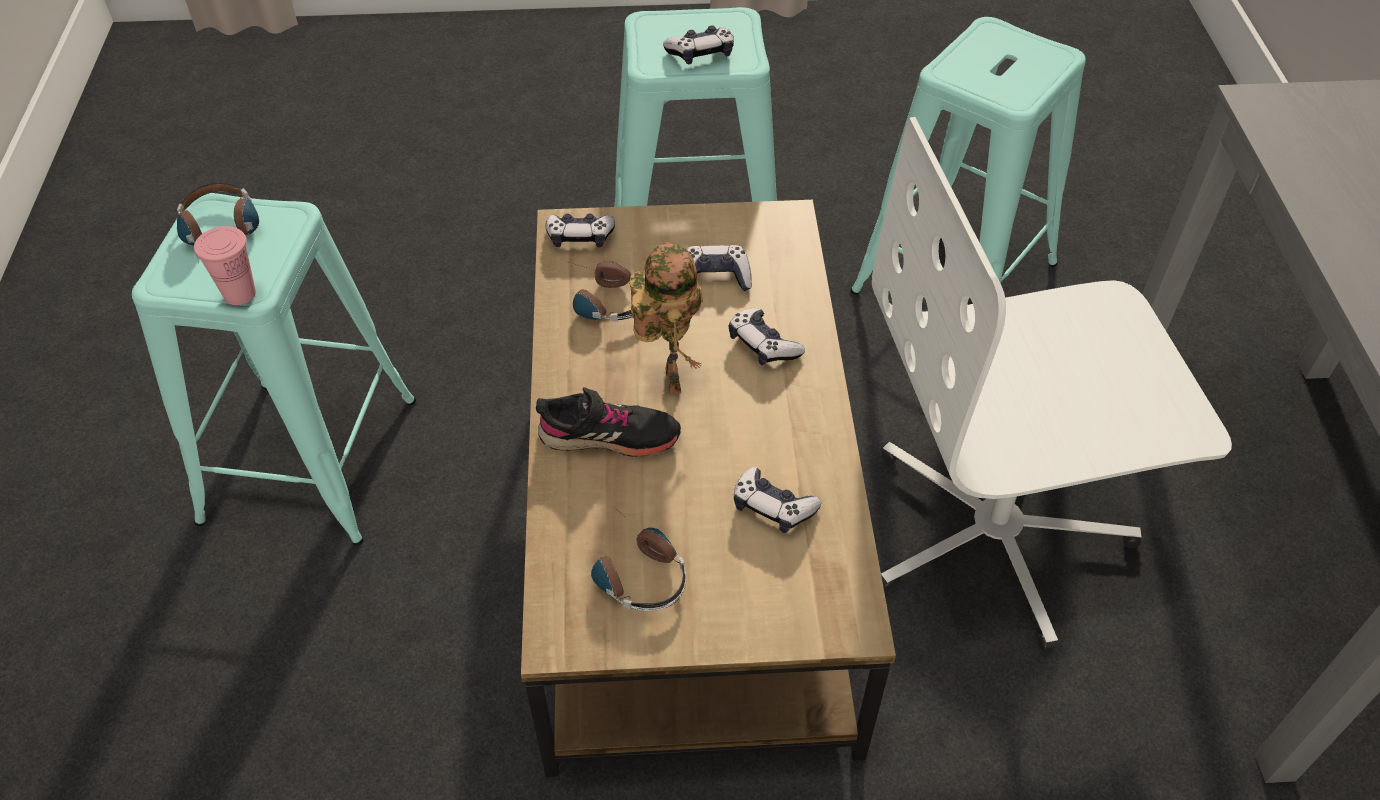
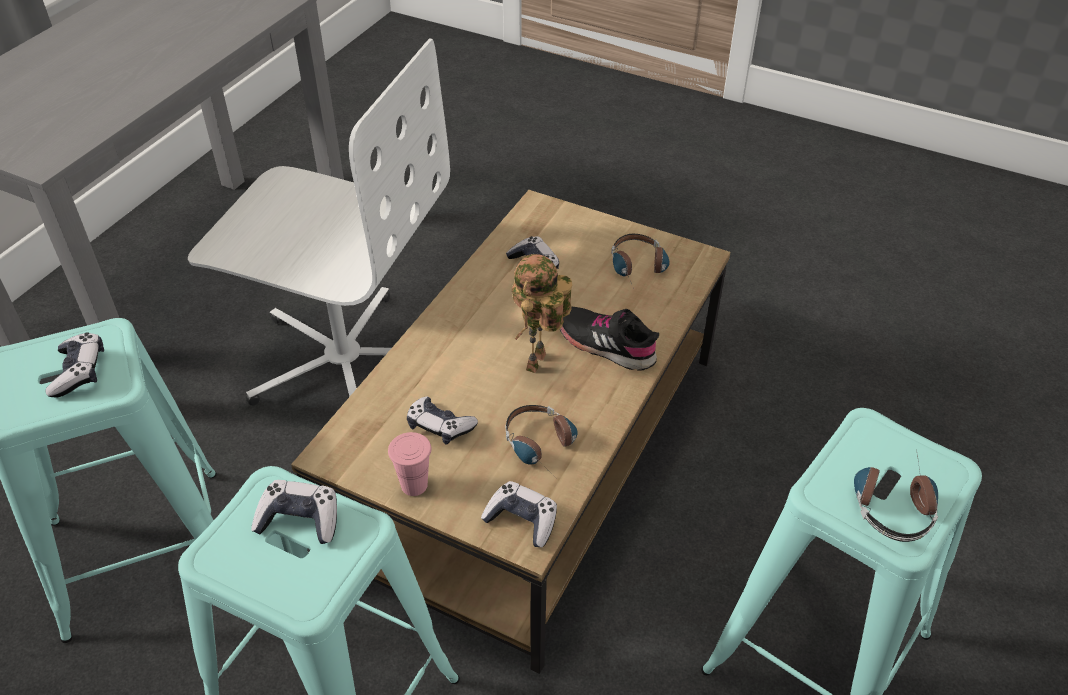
camera: 150 degrees left, 5 degrees down
(240, 294) = (879, 428): pink cup -> pink cup (414, 485)
(763, 345) = (452, 359): game controller -> game controller (79, 372)

